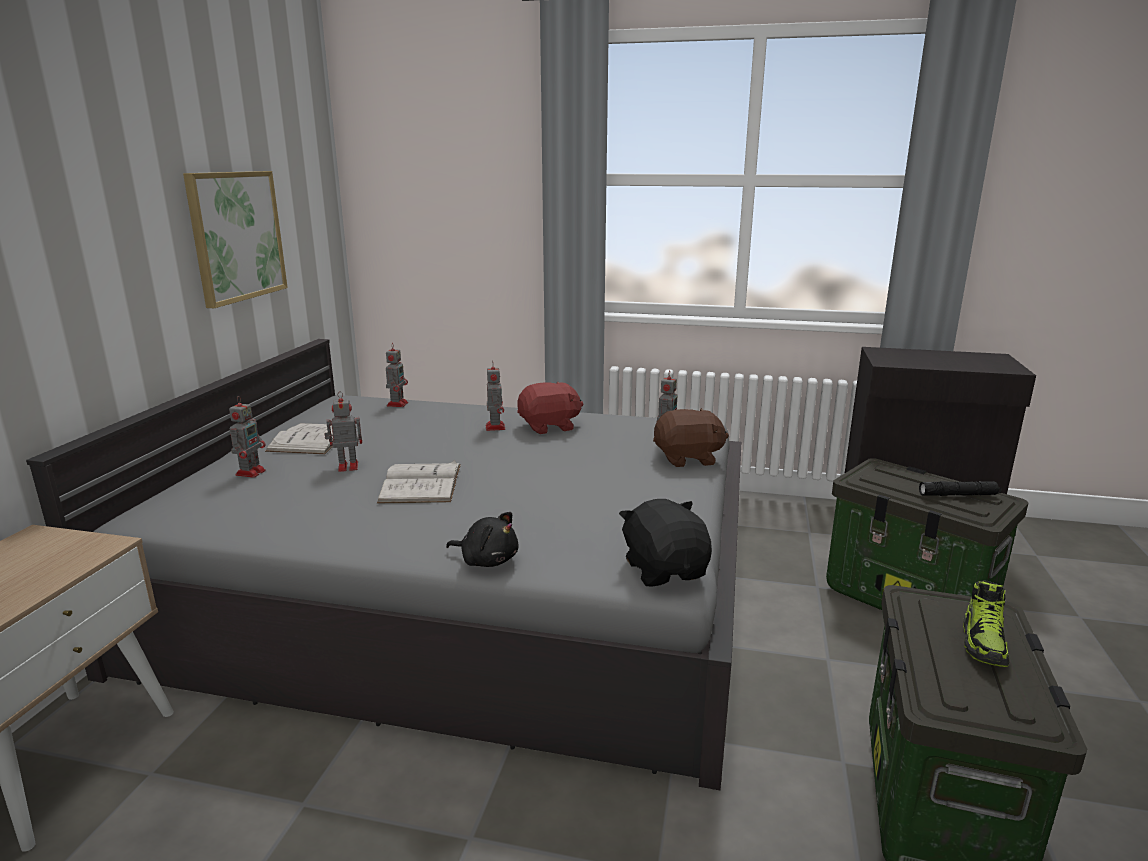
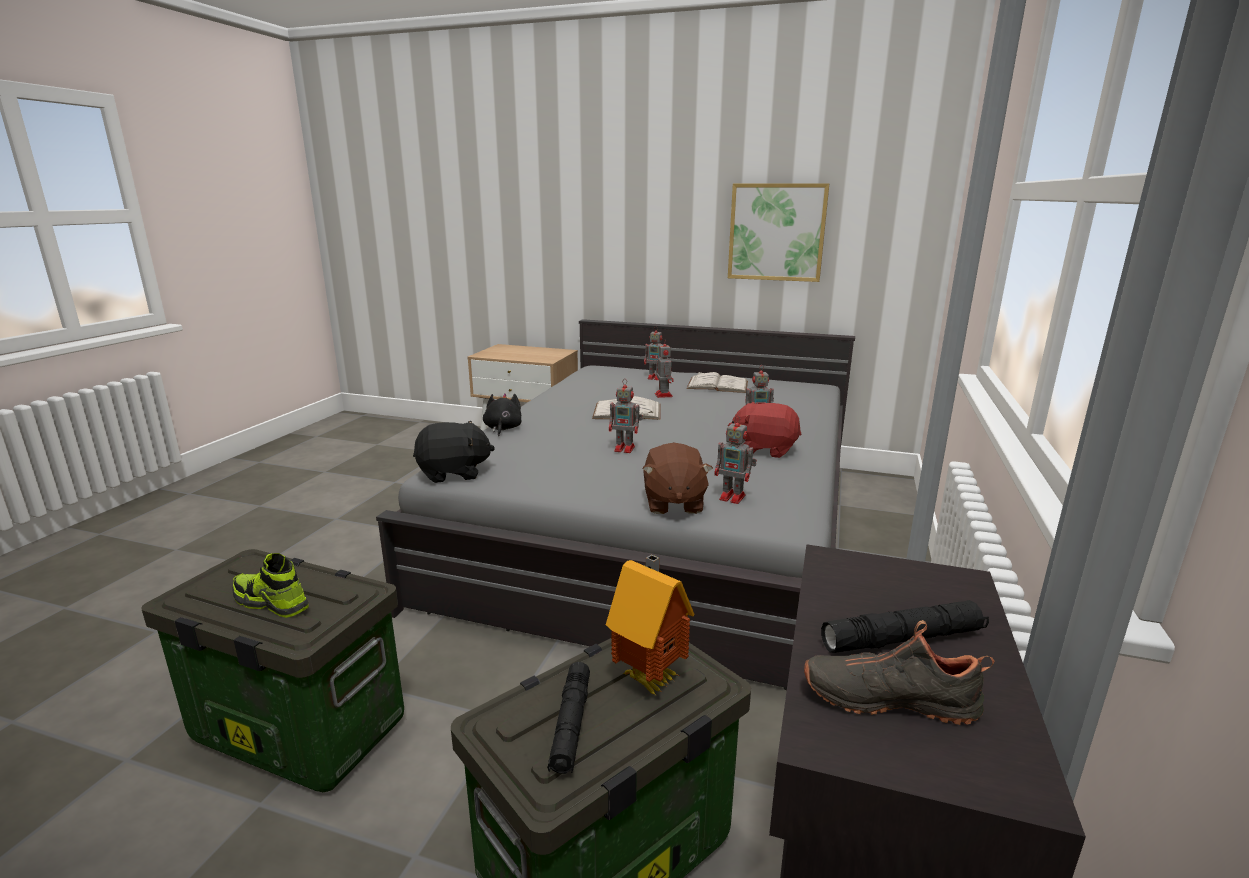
camera: 95 degrees right, 0 degrees up
(398, 404) = (812, 400): toy robot -> toy robot (625, 449)
(487, 560) = (502, 429): black plush toy -> black plush toy turned 150 degrees clockwise
(549, 427) = (764, 449): red plush toy -> red plush toy turned 120 degrees clockwise
(896, 477) = (650, 677): none -> toy house
(938, 359) = (903, 639): none -> black flashlight
(979, 363) = (888, 697): none -> black shoe

